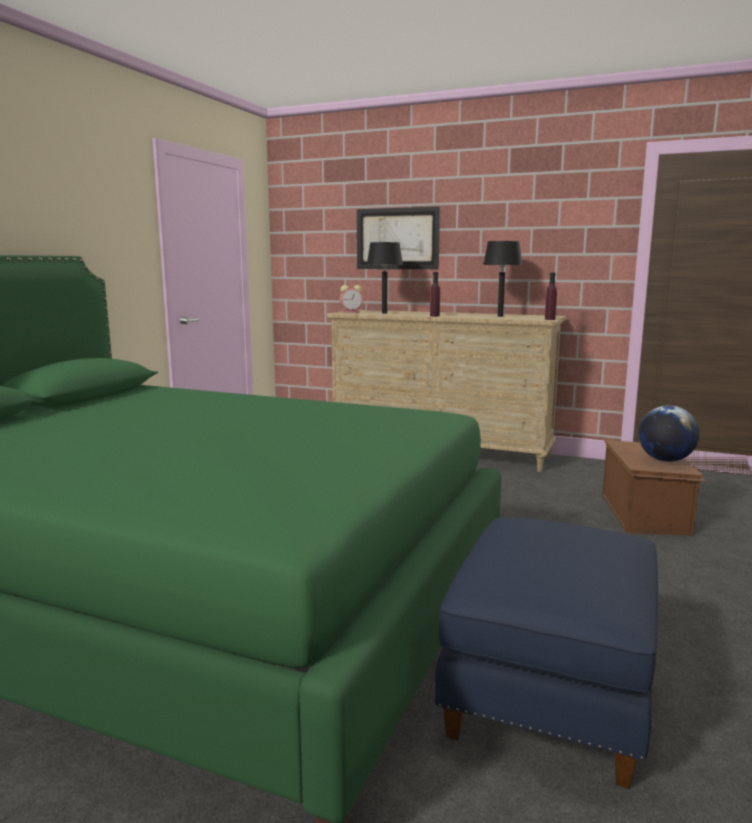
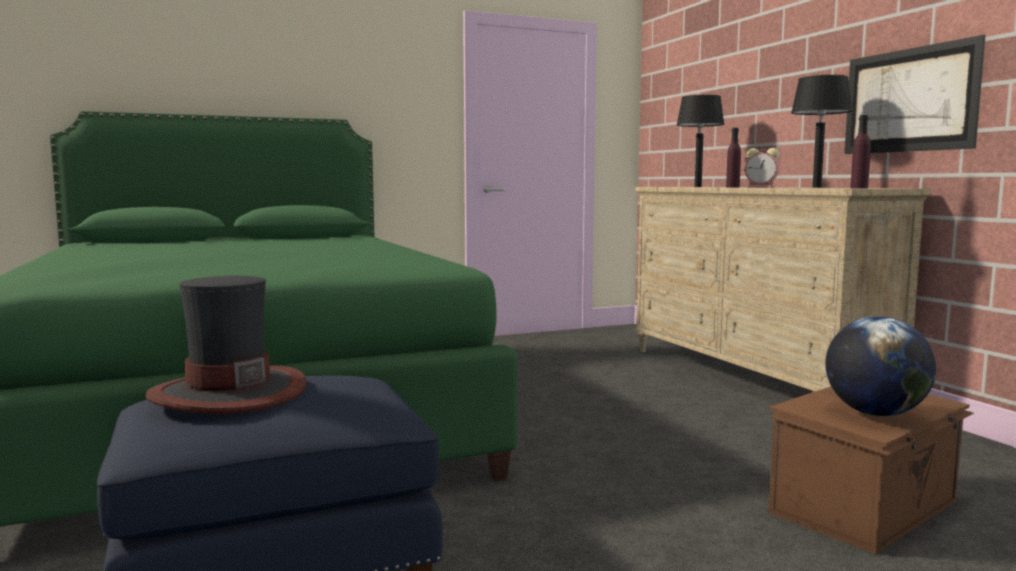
camera: 45 degrees right, 5 degrees down
(351, 312) = (670, 186): alarm clock -> alarm clock (762, 187)
(397, 238) = (743, 93): picture -> picture (908, 100)
(548, 559) = (228, 393): none -> hat

